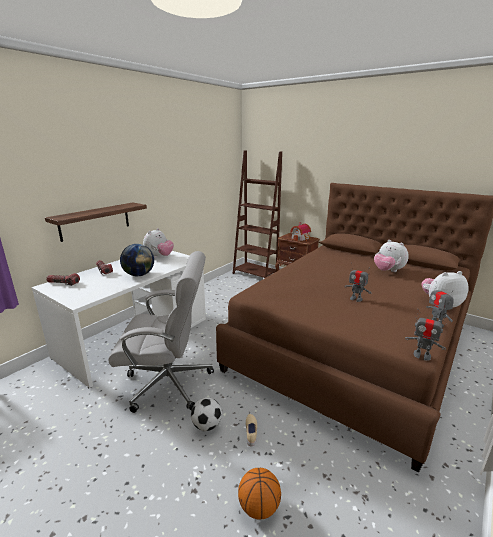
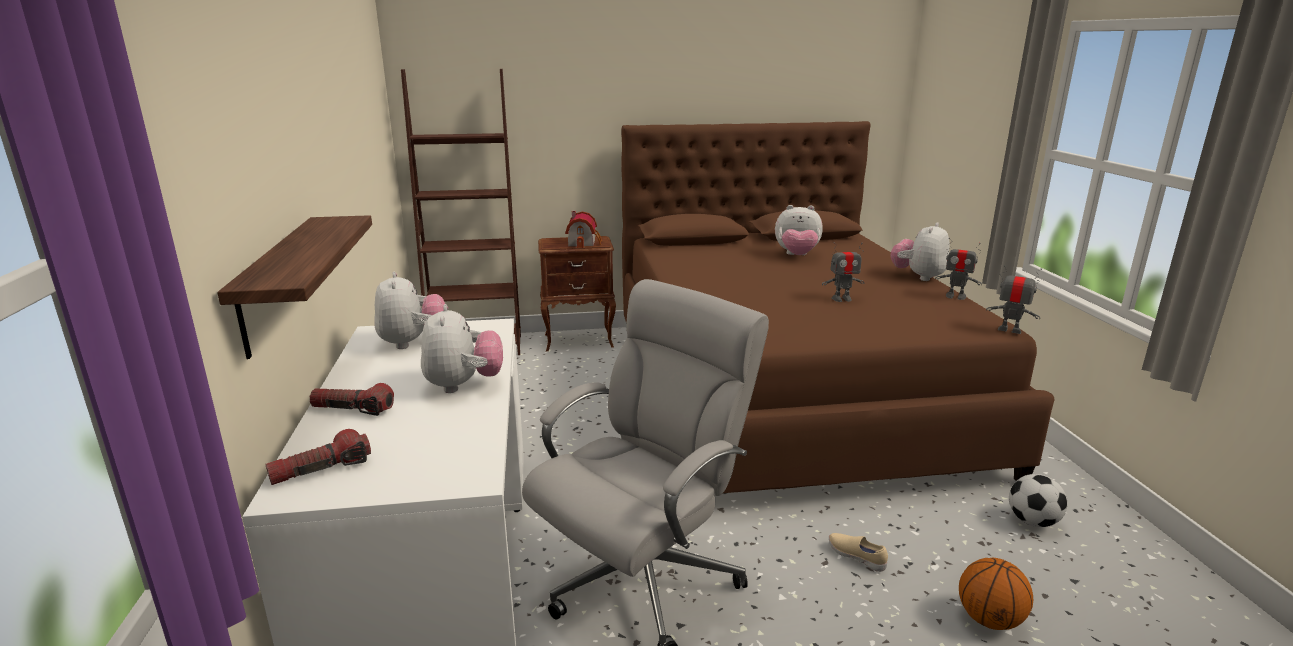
camera: 45 degrees left, 0 degrees up
(139, 275) = (463, 385): globe -> plush toy
(207, 425) = (798, 589): football -> football (1032, 522)
(422, 355) = (1009, 330): toy robot -> toy robot turned 135 degrees counterclockwise

